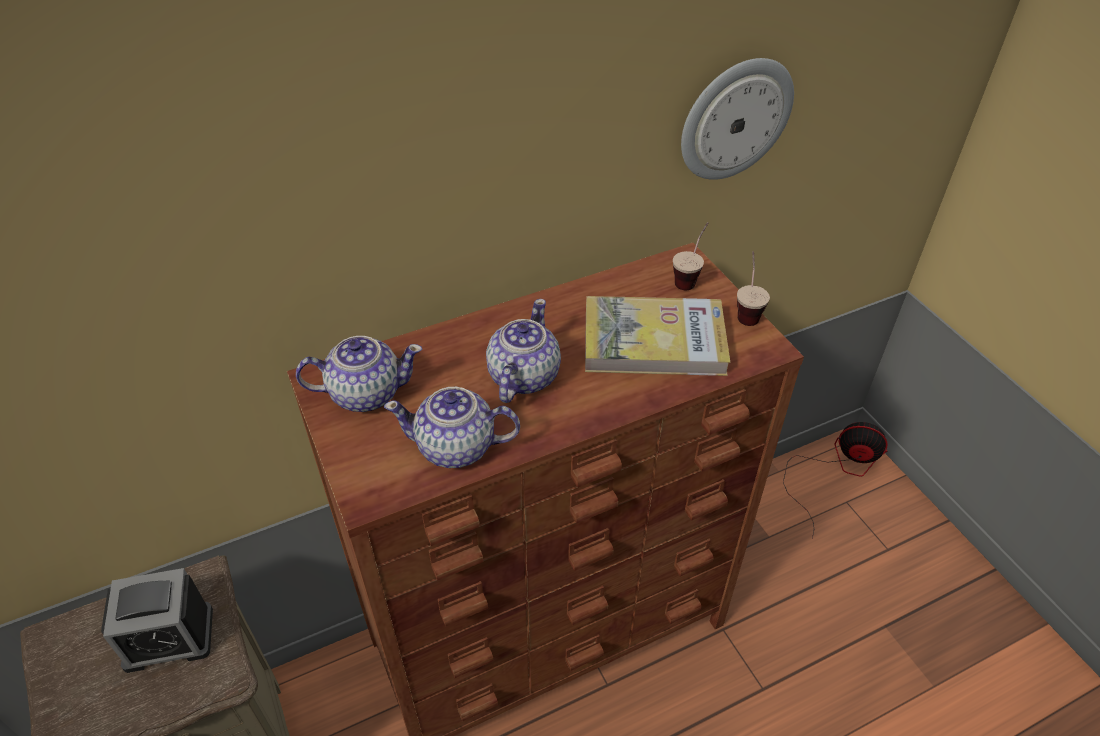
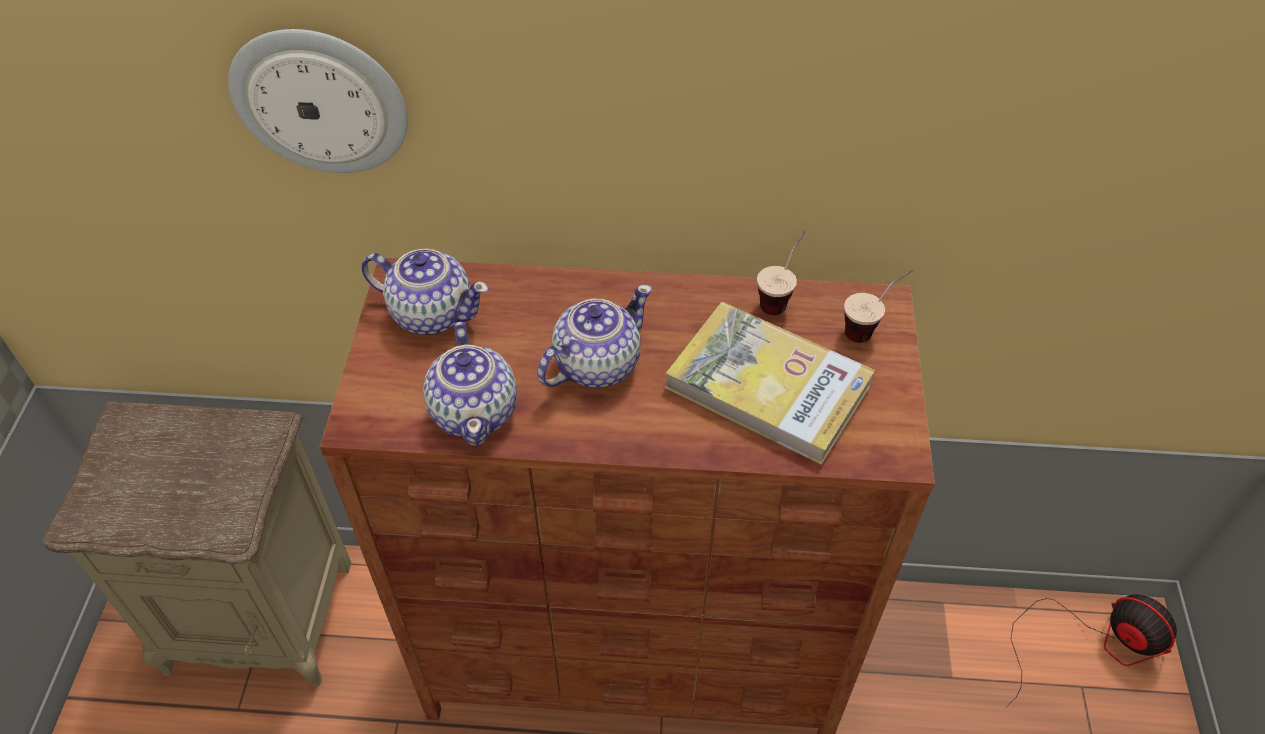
camera: 30 degrees right, 5 degrees up
(169, 638) = (210, 470): alarm clock -> none
(457, 447) = (475, 411): teapot -> teapot turned 135 degrees counterclockwise
(735, 119) = (999, 151): wall clock -> wall clock (320, 101)
(746, 310) = (908, 397): cup -> cup (780, 296)

